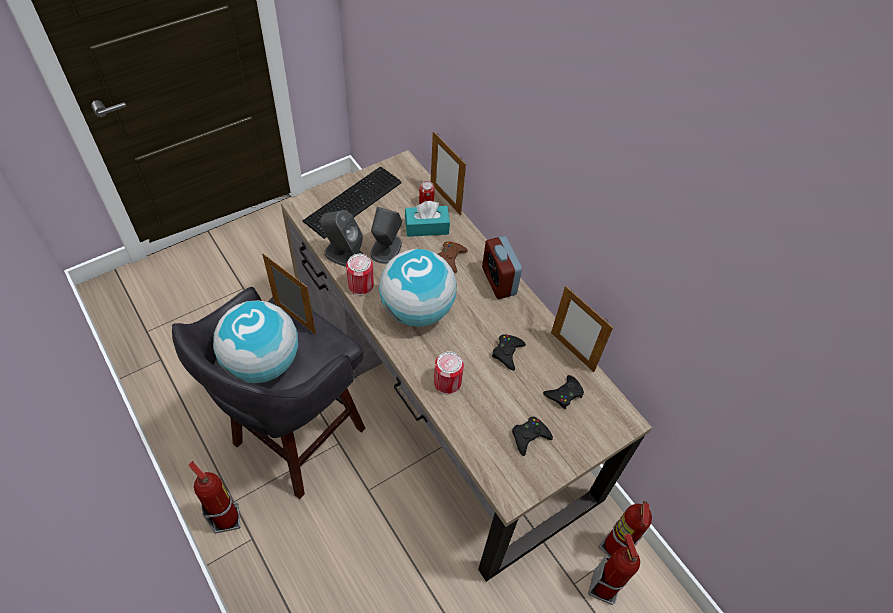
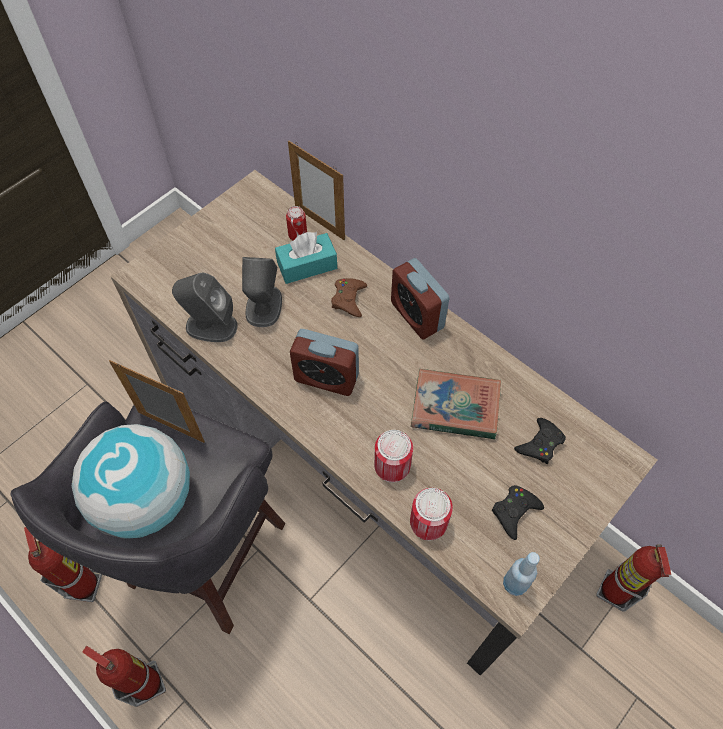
camera: 10 degrees left, 5 degrees up
(350, 201) = (201, 253): keyboard -> none
(361, 285) = (245, 362): can -> can (428, 522)
(417, 309) = (326, 378): globe -> alarm clock
(507, 353) = (455, 407): black game controller -> book
(513, 486) = (515, 584): none -> blue bottle
(572, 351) = (533, 386): picture frame -> none
(603, 587) = (615, 643): fire extinguisher -> fire extinguisher (84, 584)

